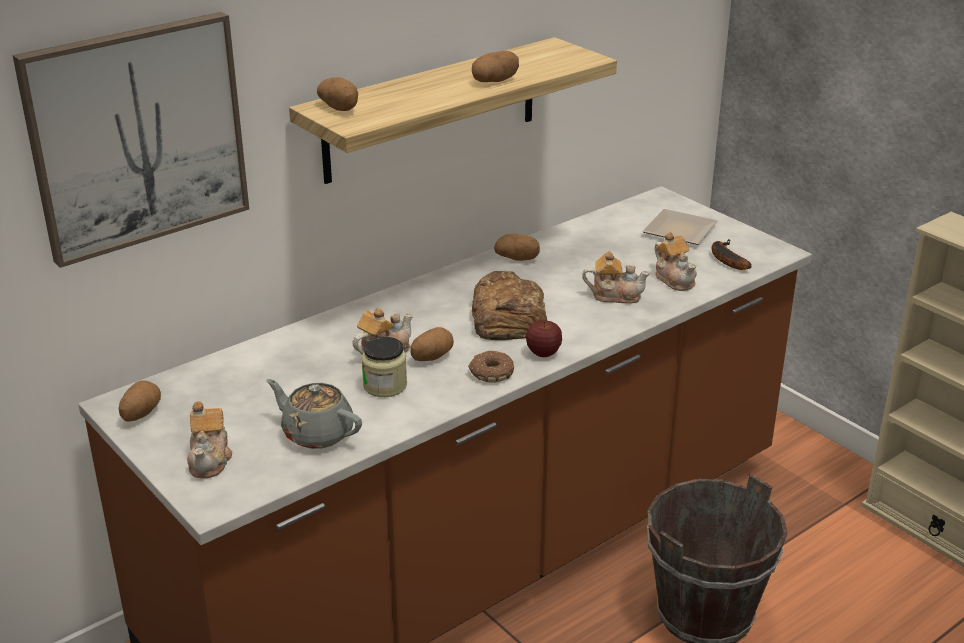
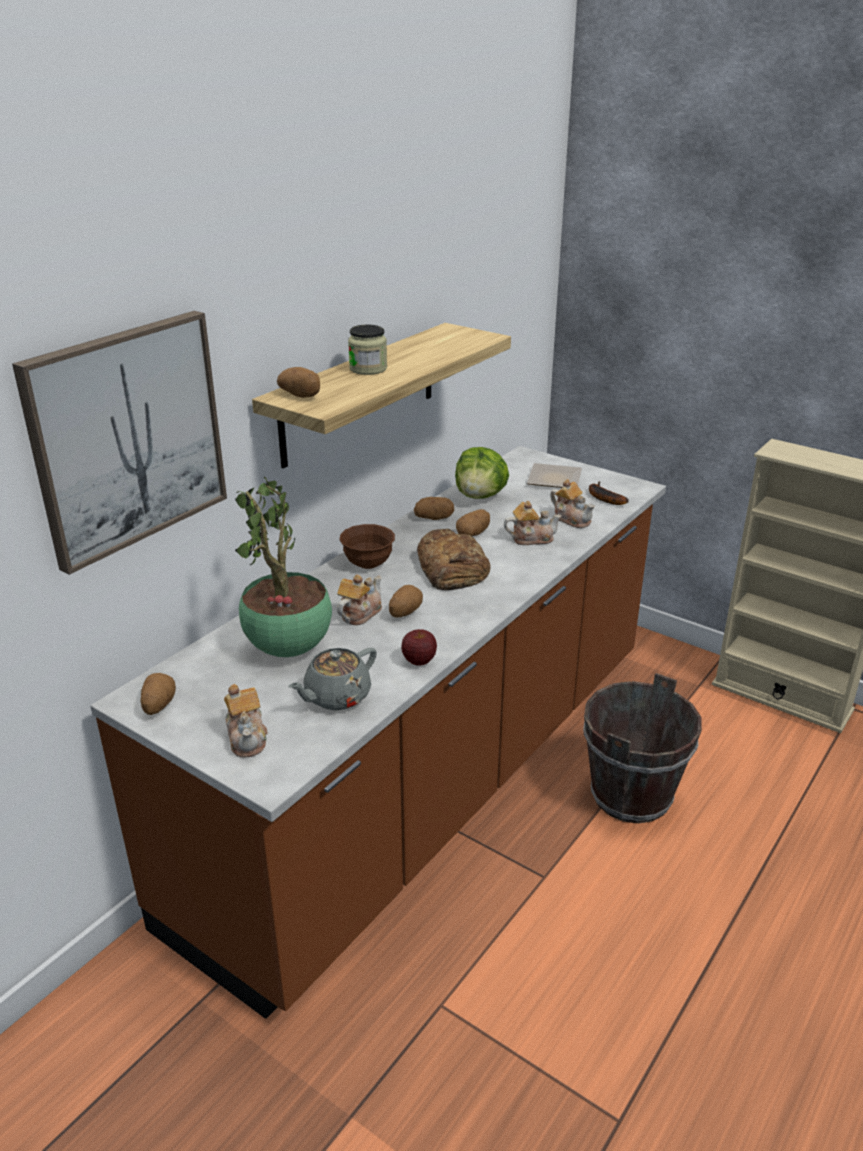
camera: 15 degrees left, 0 degrees up
(292, 378) = (288, 650): none -> potted plant
(317, 433) = (336, 696): grey teapot -> grey teapot turned 60 degrees counterclockwise
(385, 386) = (376, 644): jar -> jar (368, 369)
(419, 300) = (368, 564): none -> brown bowl
(491, 373) = (463, 619): donut -> none
(495, 81) = (422, 361): potato -> potato (473, 534)
(543, 353) = (498, 595): apple -> apple (419, 661)
(583, 240) = (480, 496): none -> lettuce

